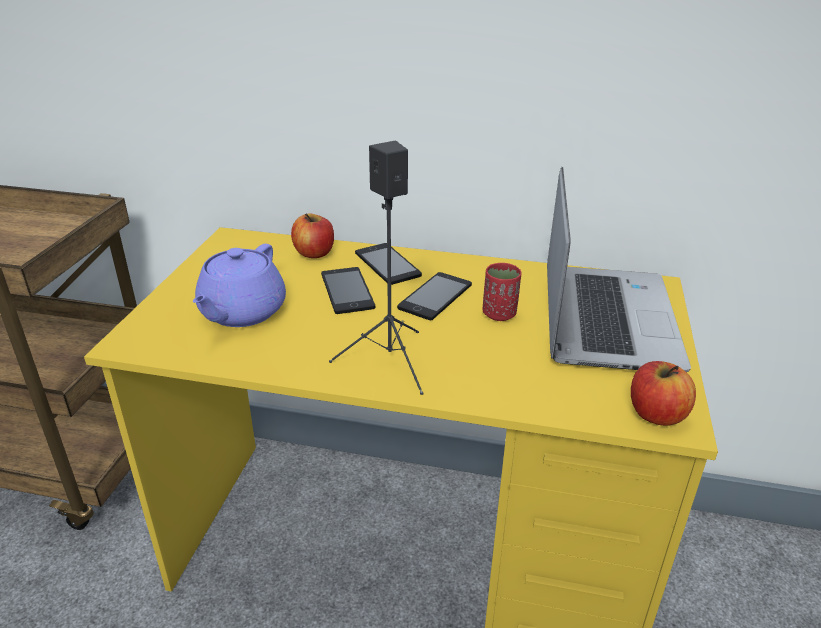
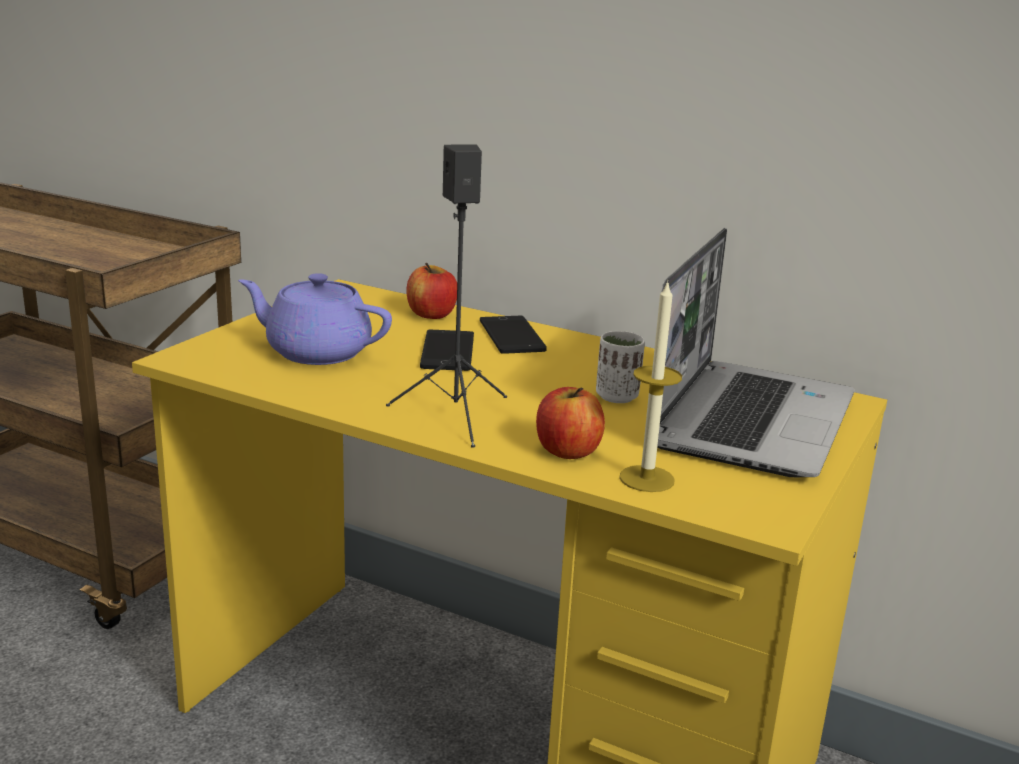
camera: 15 degrees right, 10 degrees down
(241, 312) = (316, 352): purple teapot -> purple teapot turned 75 degrees clockwise
(435, 296) = (549, 371): phone -> none
(499, 314) = (617, 397): red cup -> white cup
(569, 398) = (646, 479): none -> candle
(656, 414) = (746, 509): apple -> apple (568, 451)

